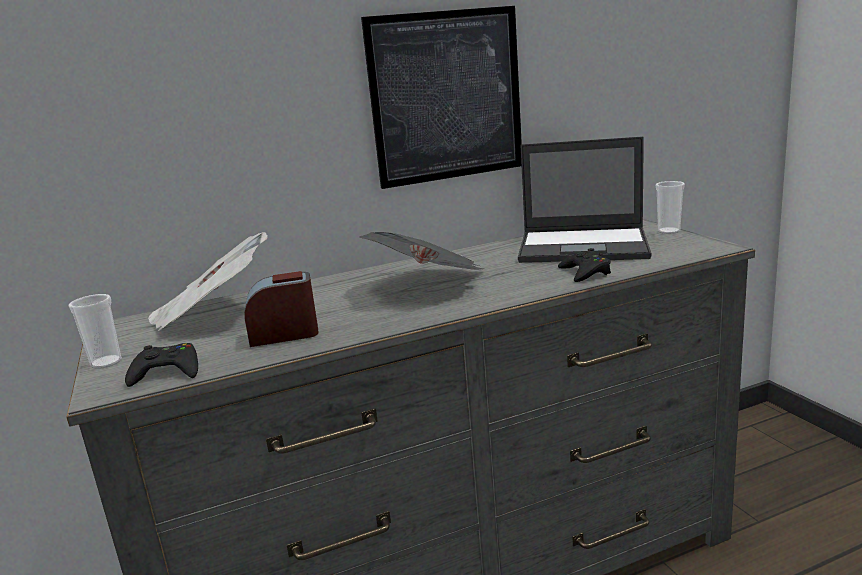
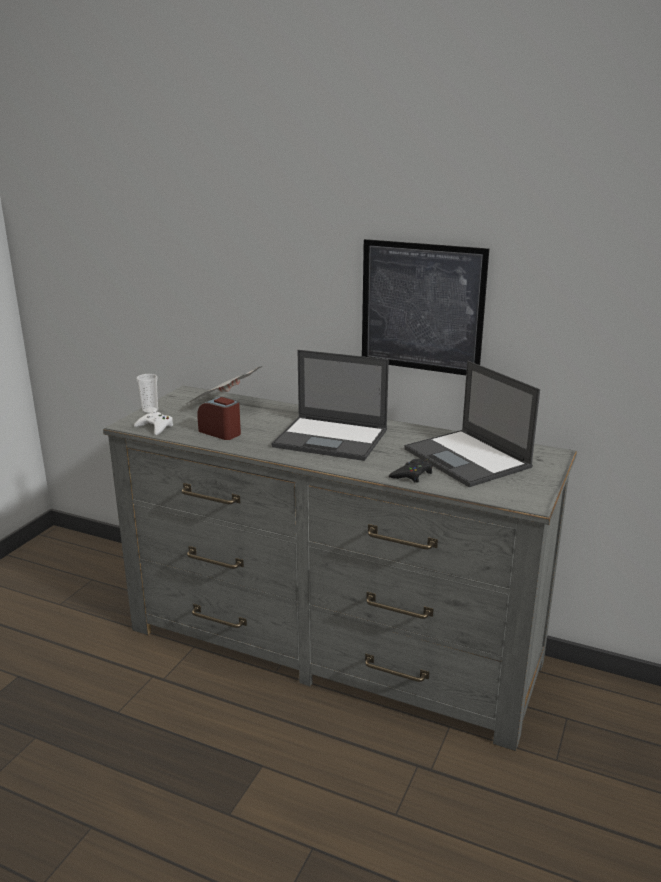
camera: 45 degrees right, 5 degrees up
(167, 372) = (155, 427): black game controller -> white game controller
(430, 284) = (332, 439): newspaper -> laptop
(669, 231) = (547, 477): cup -> none

